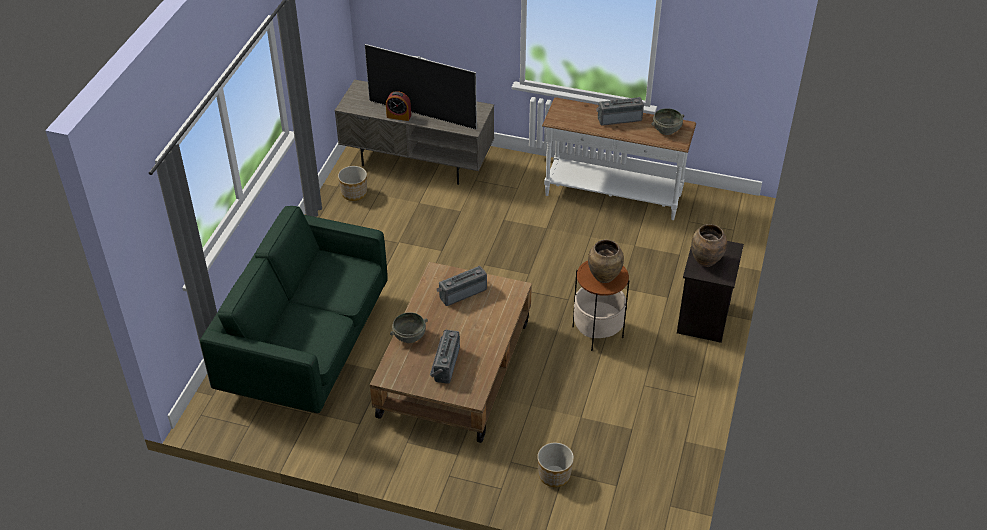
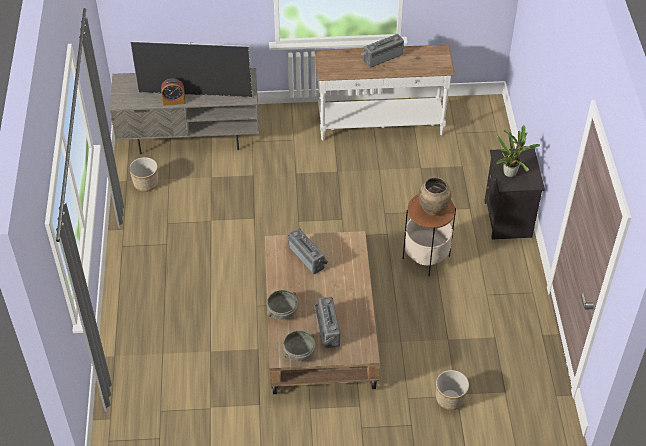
camera: 20 degrees left, 5 degrees up
(307, 345) = (175, 344): green sofa -> none
(462, 292) = (308, 257): radio -> radio turned 105 degrees clockwise
(666, 130) = (428, 58): grey bowl -> grey bowl (299, 353)
(705, 261) = (511, 172): brown vase -> potted plant

